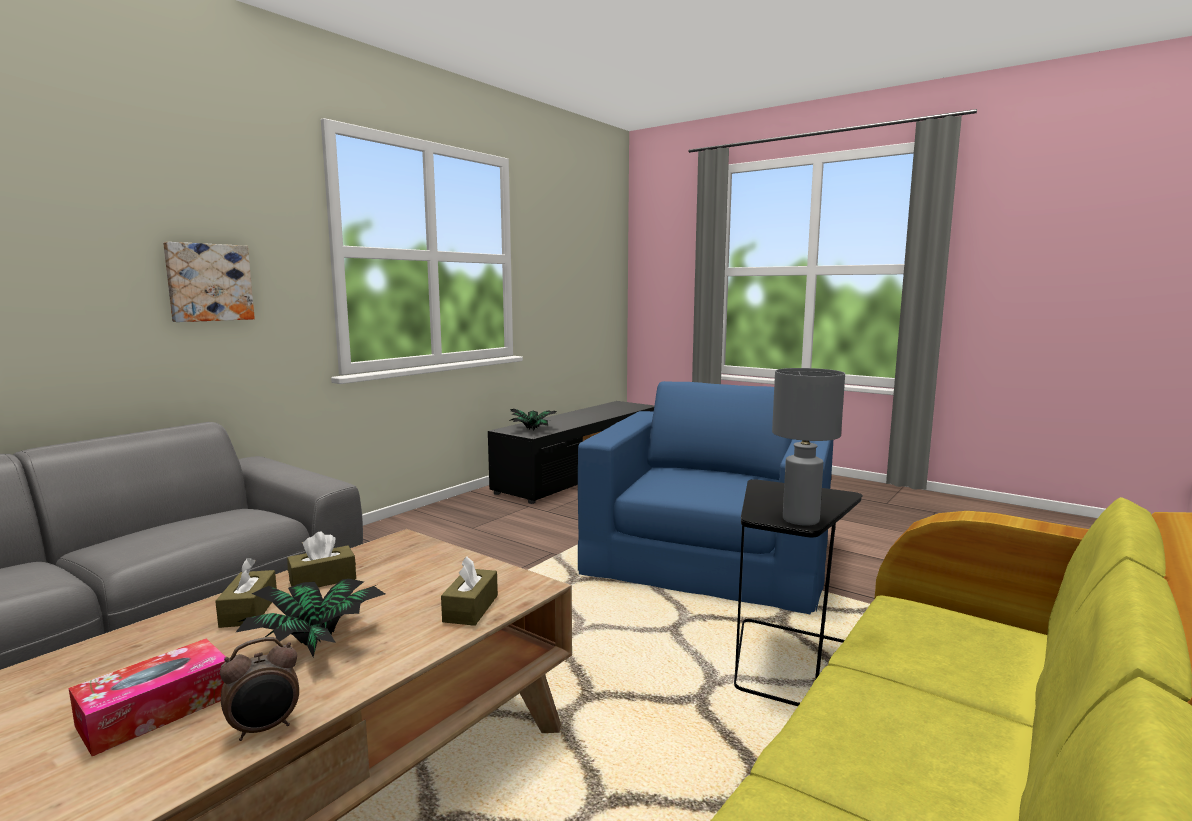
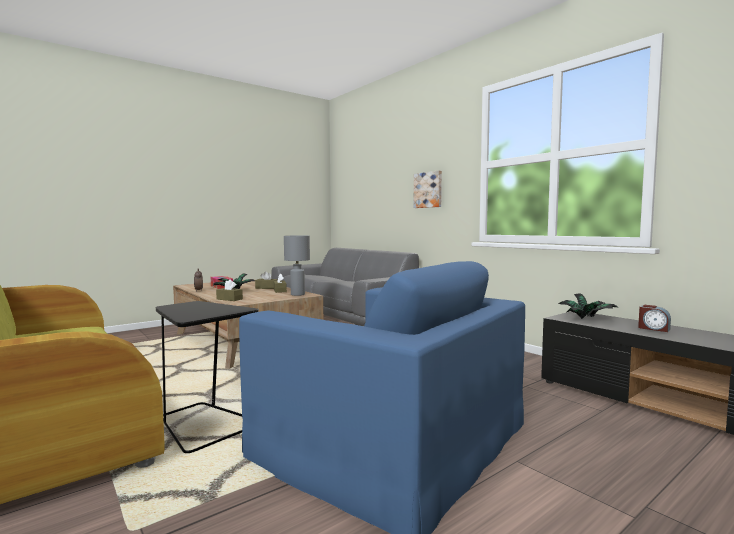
camera: 105 degrees right, 5 degrees down
(564, 420) = (653, 329): none -> alarm clock
(800, 520) = (173, 306): grey table lamp -> grey table lamp (297, 294)

